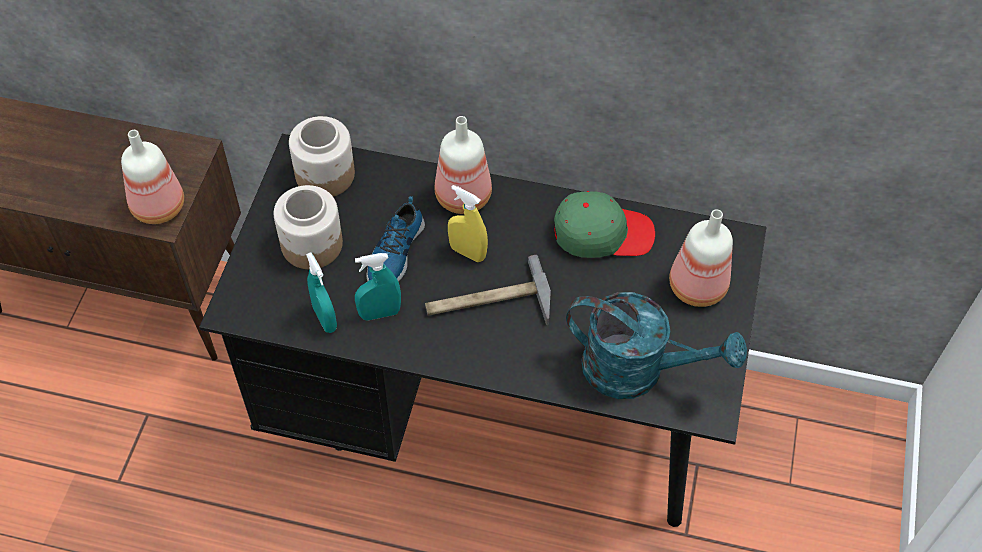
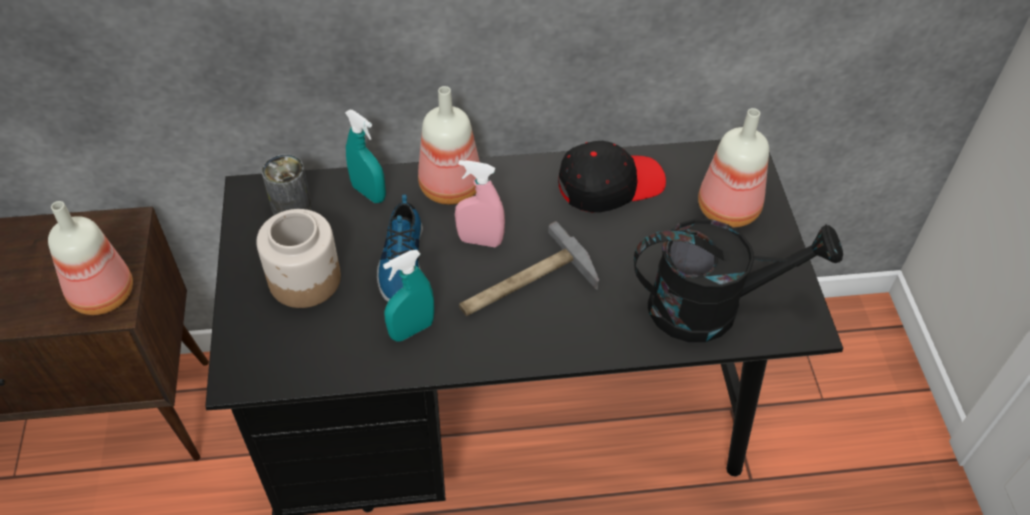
camera: 20 degrees left, 5 degrees down
(325, 175) = (291, 205): jar -> can
(325, 319) = (352, 353): turquoise spray bottle -> turquoise spray bottle (369, 193)
(467, 252) = (480, 241): yellow spray bottle -> pink spray bottle
(602, 233) = (609, 184): green cap -> black cap
(637, 370) = (711, 307): turquoise watering can -> black watering can

